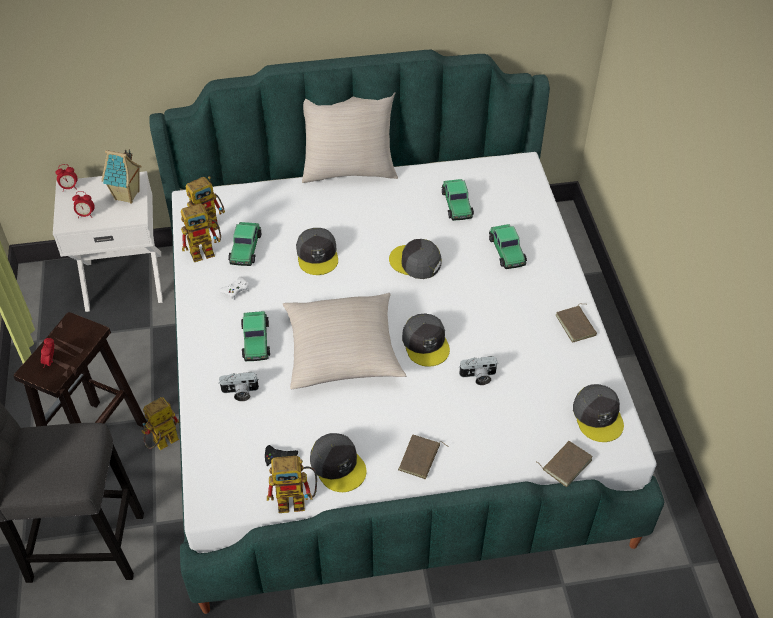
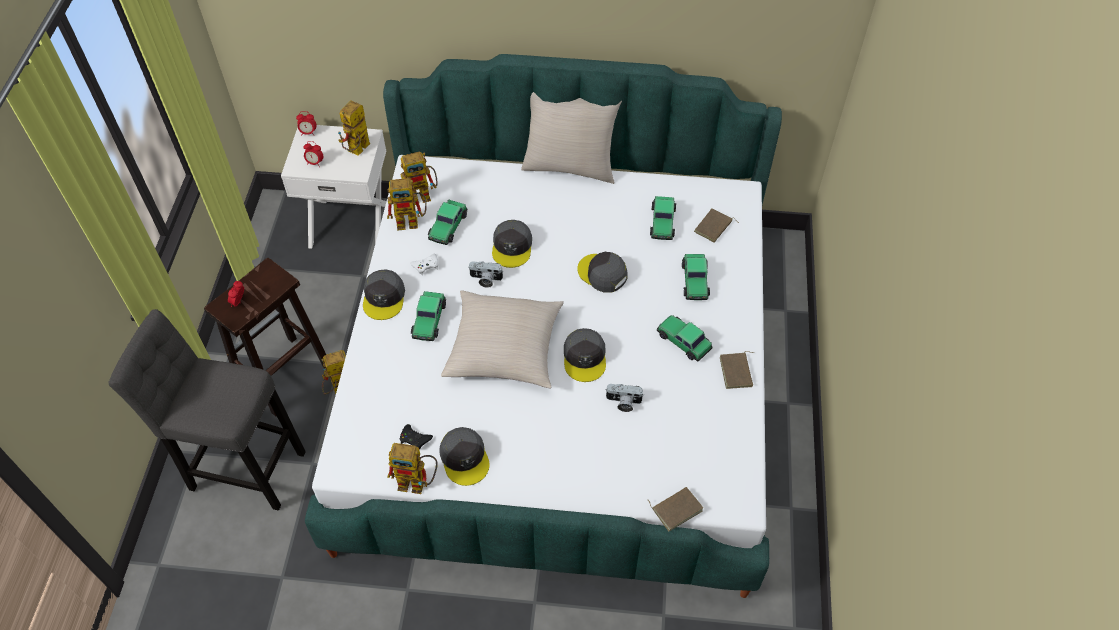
camera: 15 degrees right, 5 degrees up
(127, 196) = (357, 151): toy house -> toy robot
(240, 392) = (399, 367): camera -> camera (485, 279)
(420, 459) = (542, 470): brown book -> brown book (714, 227)
(516, 307) = (683, 341): none -> toy car
(598, 416) = (725, 468): grey cap -> grey cap (384, 297)

